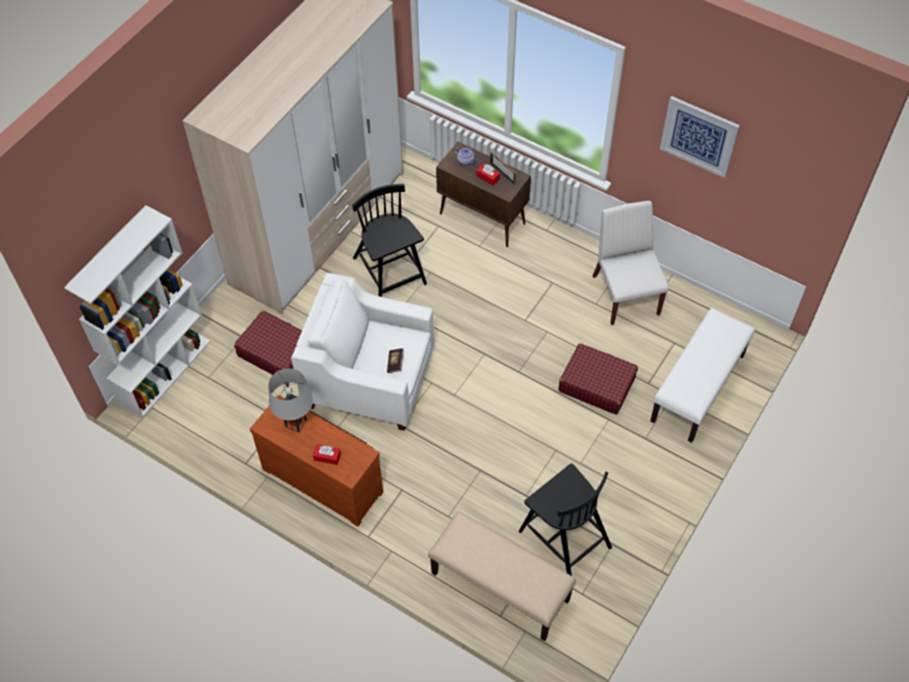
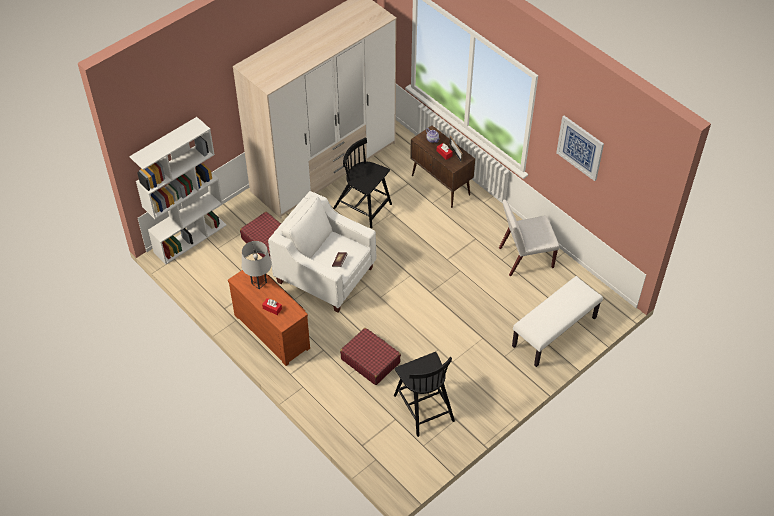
camera: 15 degrees right, 5 degrees down
(390, 272) = (363, 207): black chair -> black chair turned 45 degrees counterclockwise
(499, 587) = (367, 427): beige bench -> none
(596, 384) = (482, 313): red suitcase -> red suitcase (370, 360)
(625, 294) = (525, 258): white chair -> white chair turned 105 degrees counterclockwise

